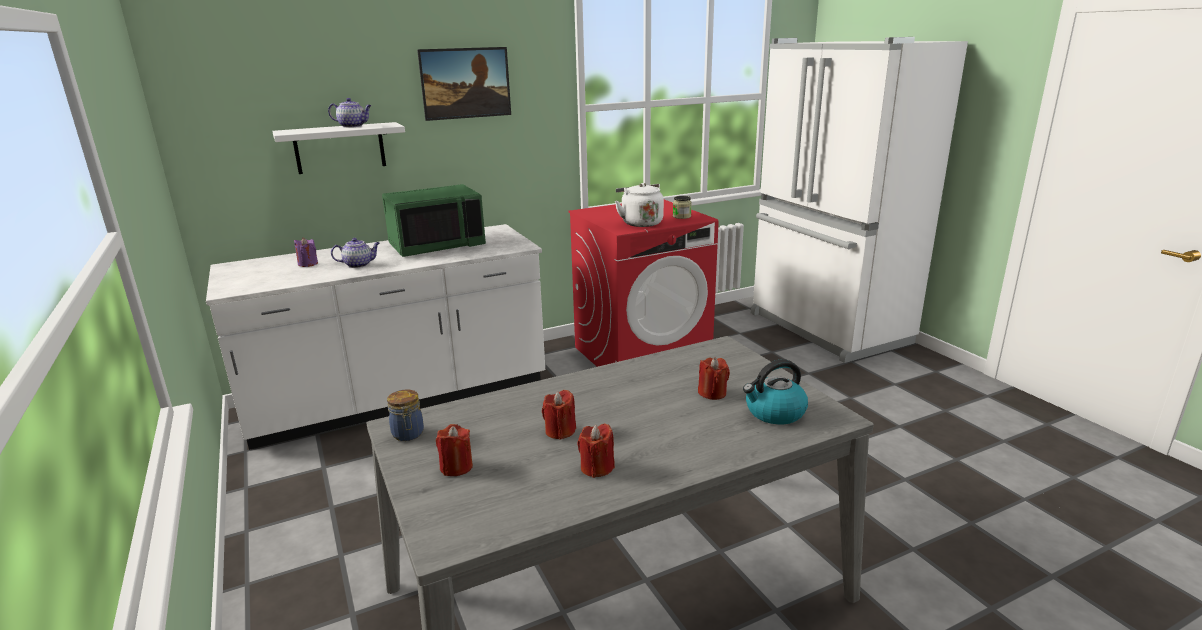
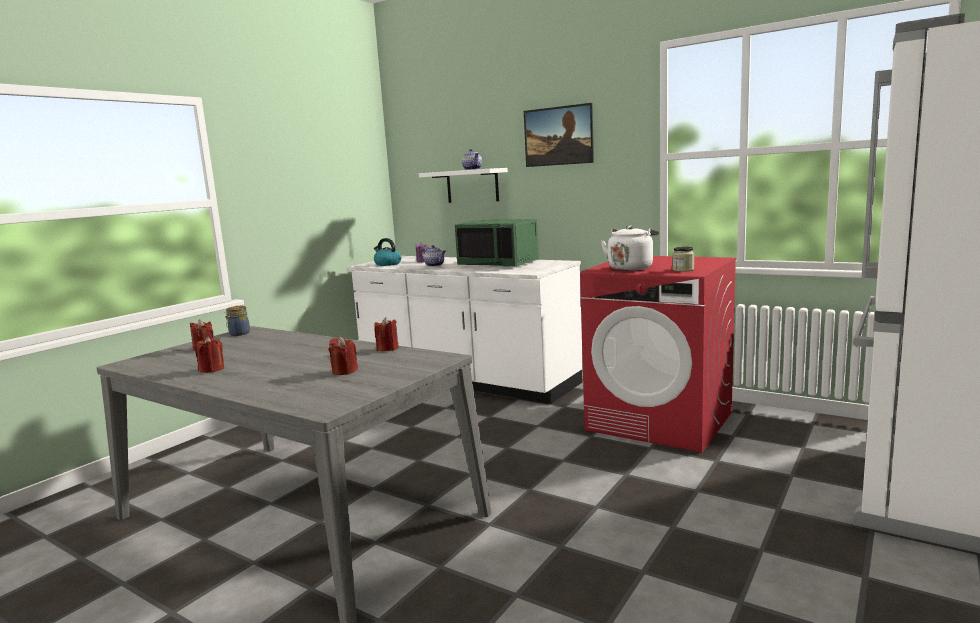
camera: 60 degrees right, 10 degrees down
(560, 431) = (257, 354): red candle -> red candle (387, 349)
(774, 413) = (321, 391): kettle -> kettle (387, 264)

